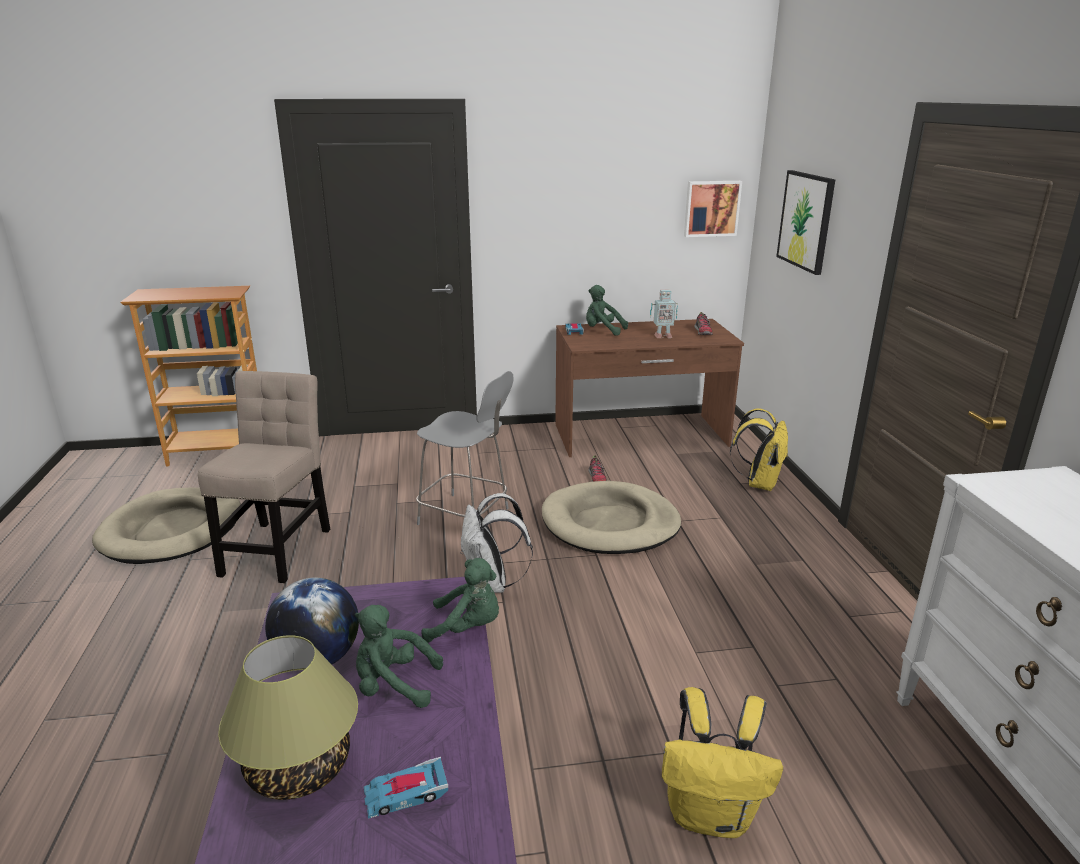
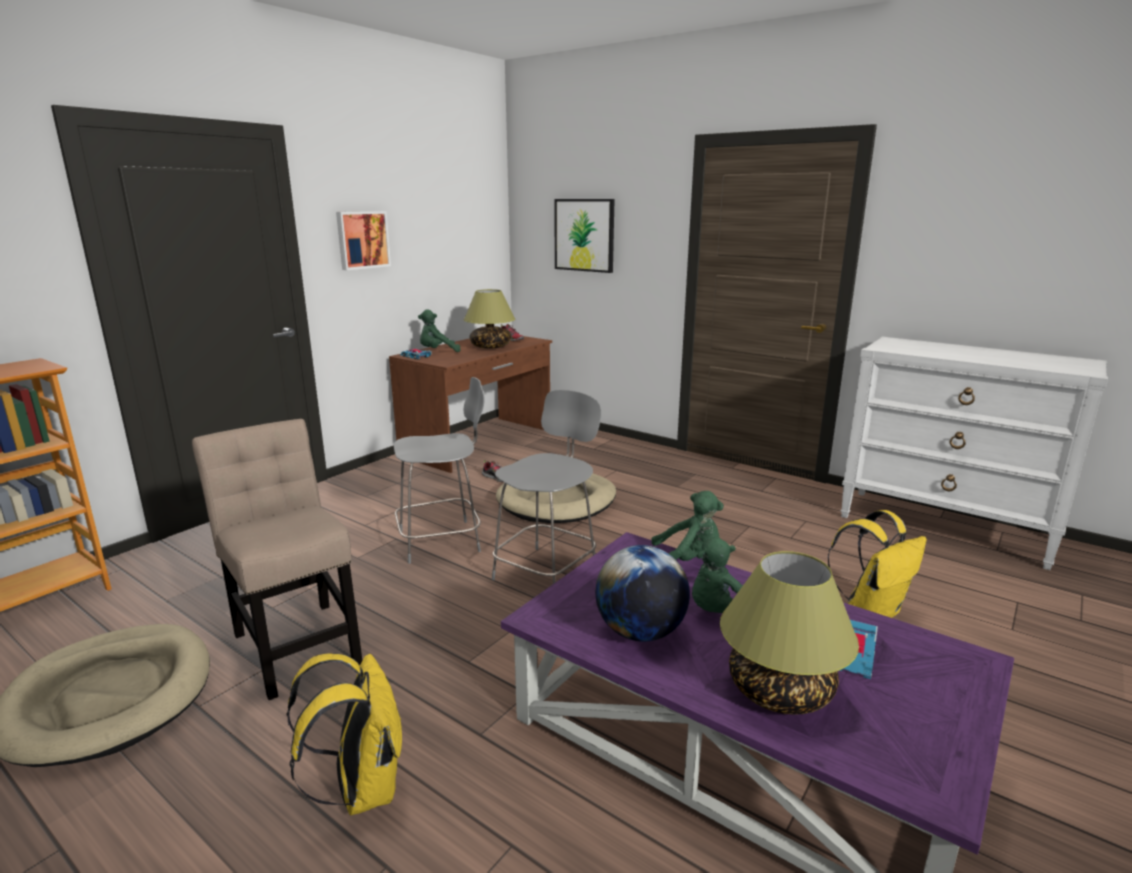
camera: 45 degrees left, 5 degrees down
(467, 627) = (688, 560): green plush toy -> green plush toy turned 45 degrees clockwise
(491, 585) = (547, 572): white backpack -> grey chair
(662, 336) = (490, 347): toy robot -> table lamp
(711, 208) = (484, 237): picture -> picture (362, 240)
(759, 483) = (603, 444): yellow backpack -> yellow backpack (361, 787)

